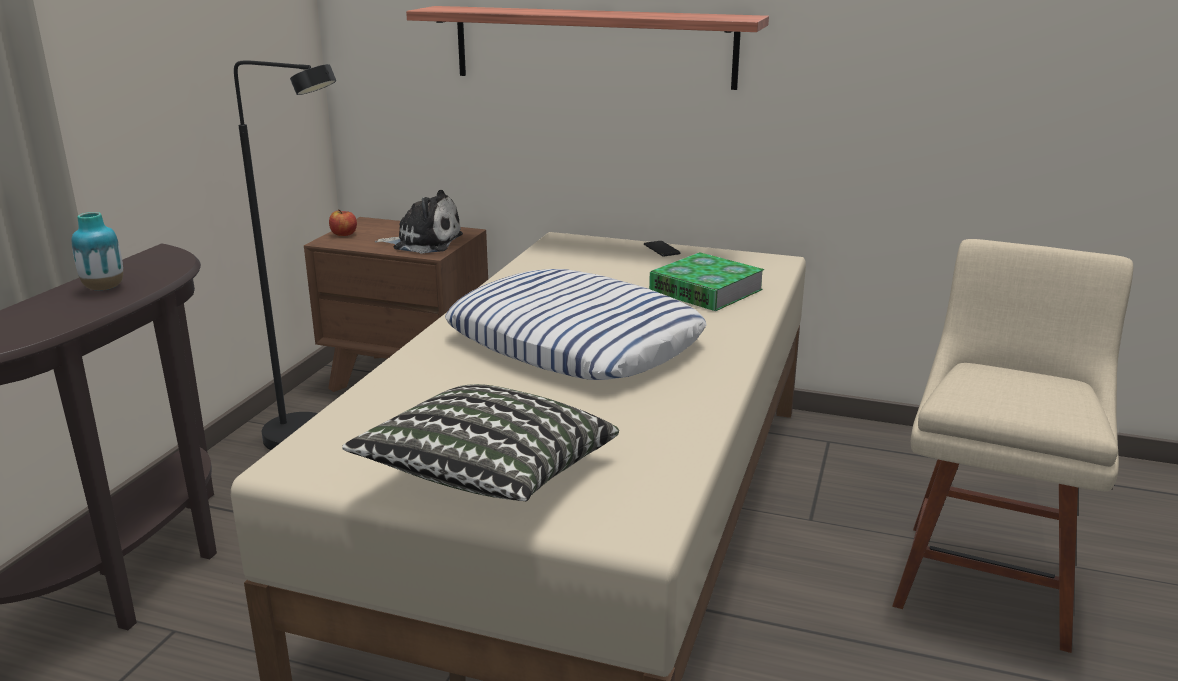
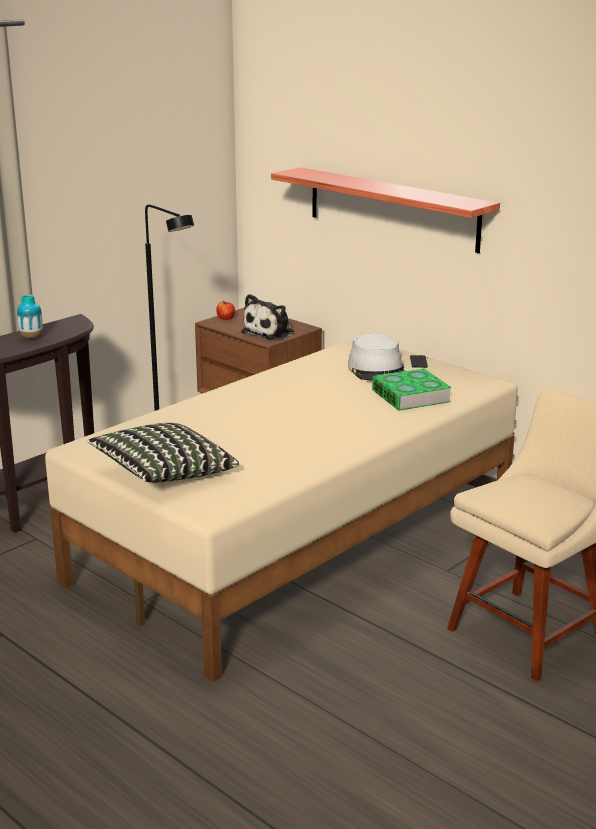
camera: 25 degrees right, 0 degrees up
(424, 242) = (270, 332): plush toy -> plush toy turned 90 degrees clockwise
(575, 341) = (288, 413): pillow -> none
(624, 266) = (377, 370): none -> grey hat

